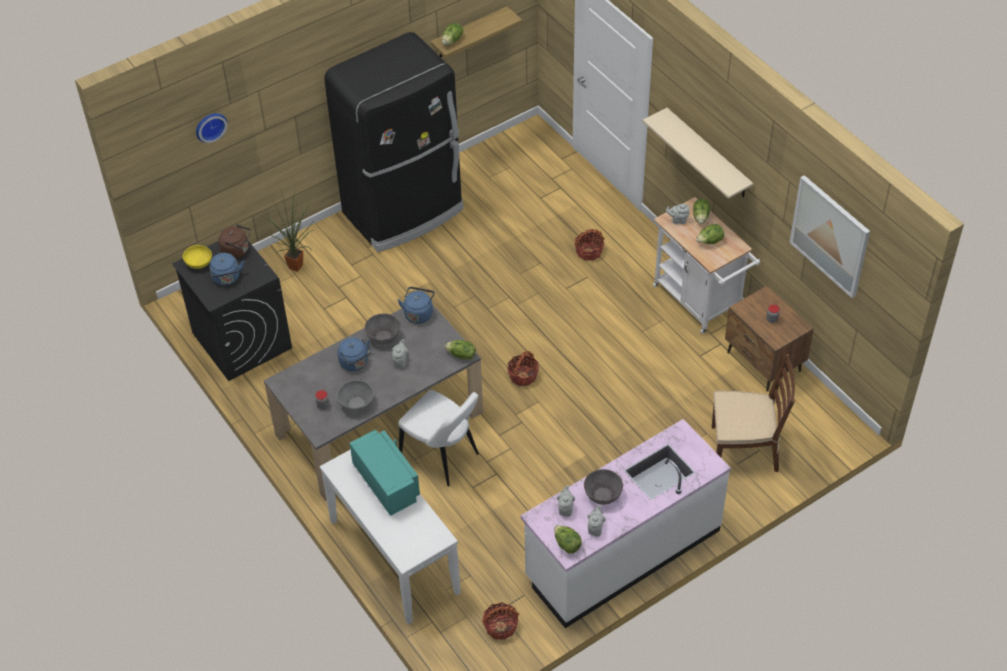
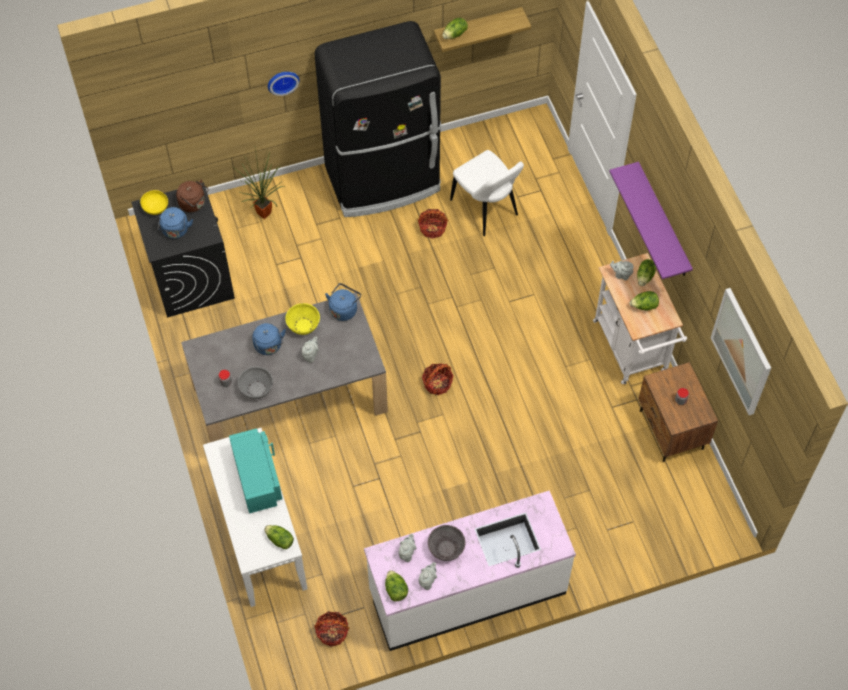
camera: 15 degrees right, 10 degrees up
(210, 126) = (191, 80): wall clock -> wall clock (282, 81)
(383, 337) = (303, 325): grey bowl -> yellow bowl
(442, 457) = (335, 447): white chair -> white chair (486, 209)
(461, 355) = (368, 364): lettuce -> lettuce (279, 540)
(589, 251) = (544, 267): basket -> basket (432, 228)
(708, 154) = (663, 221): beige shelf -> purple shelf
(745, 448) = (620, 516): brown chair -> none

